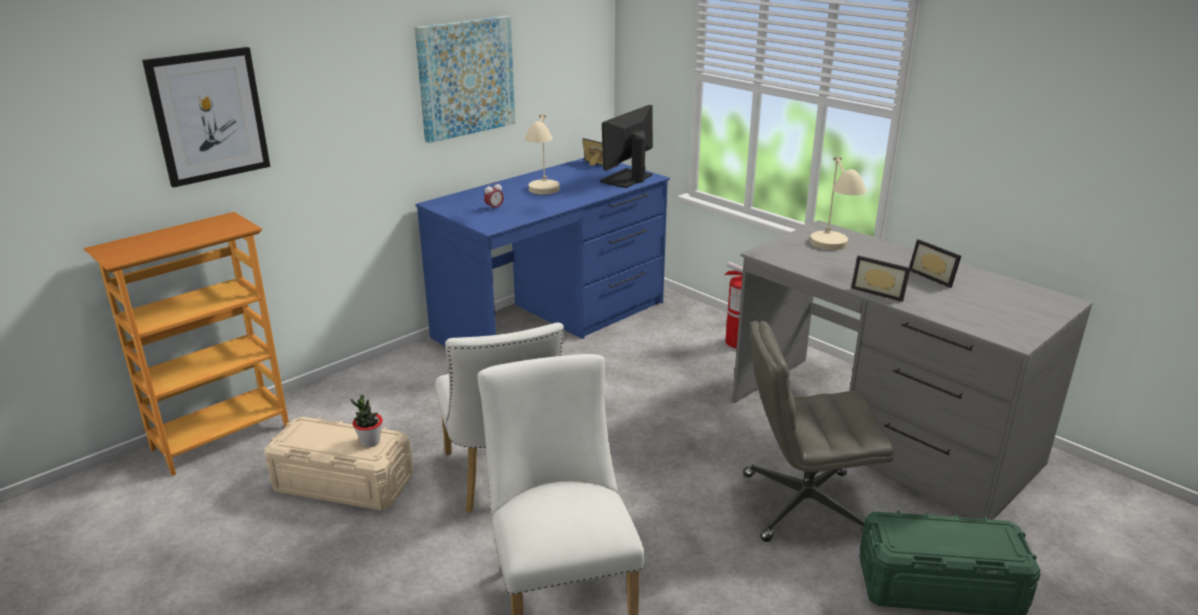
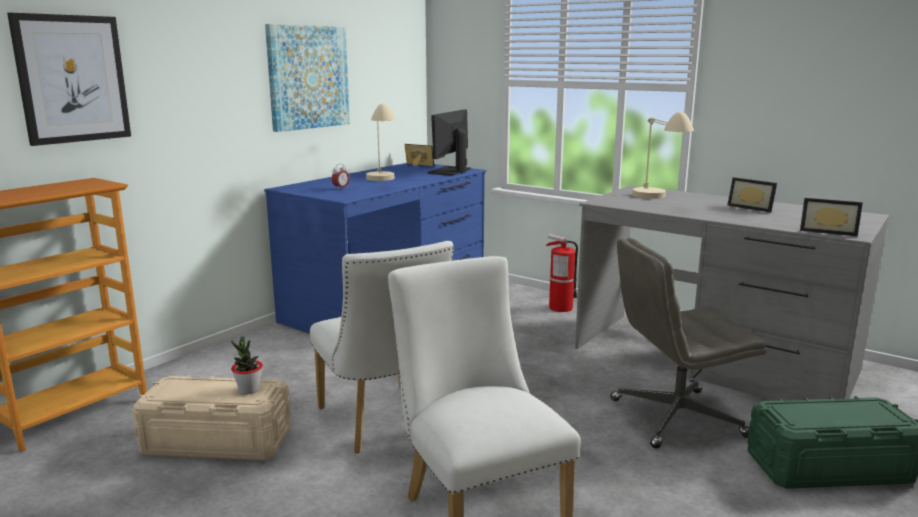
camera: 10 degrees left, 10 degrees down
(879, 292) = (715, 217): picture frame -> picture frame (828, 231)

